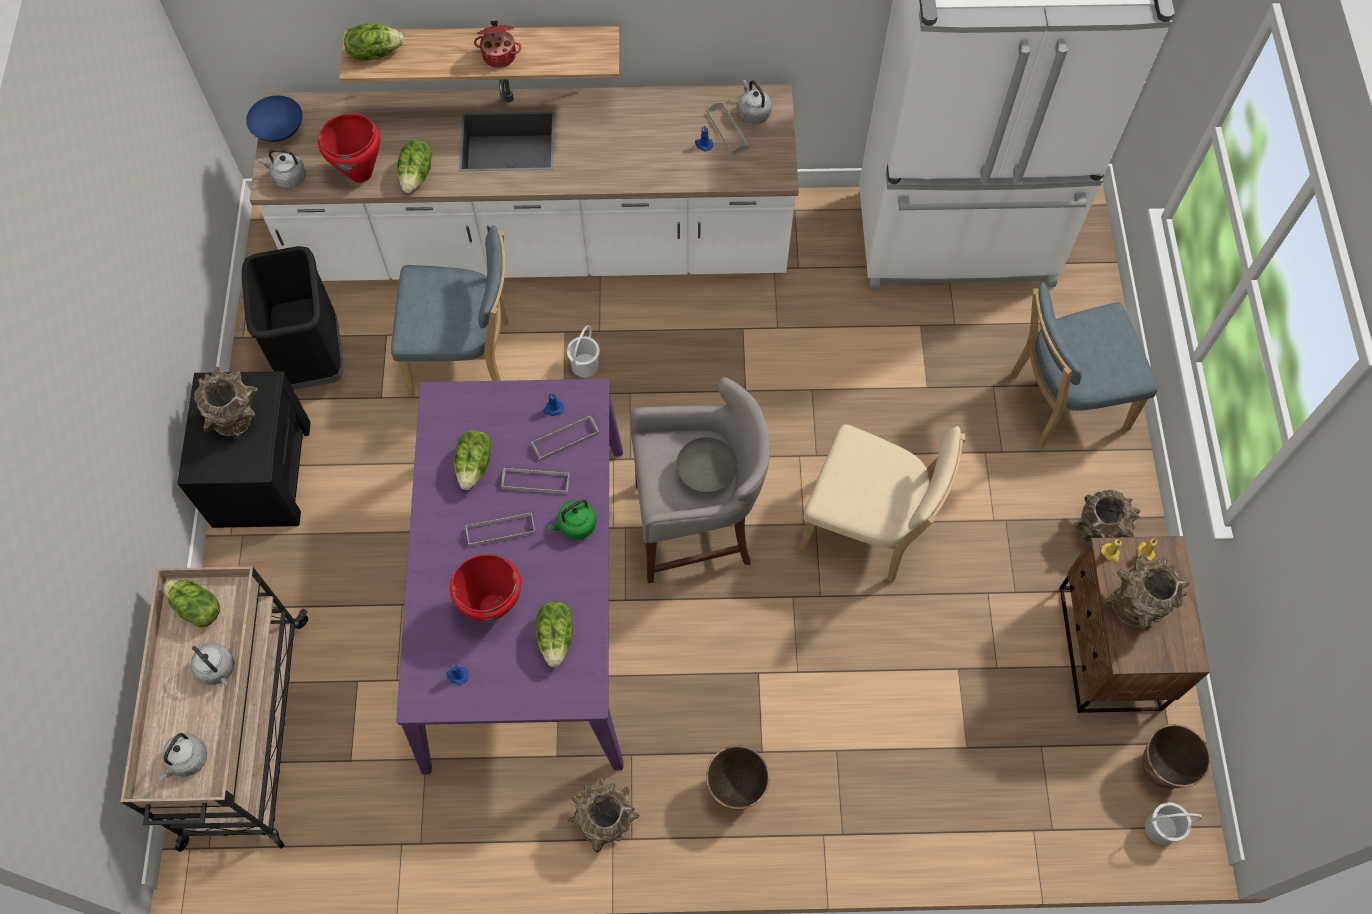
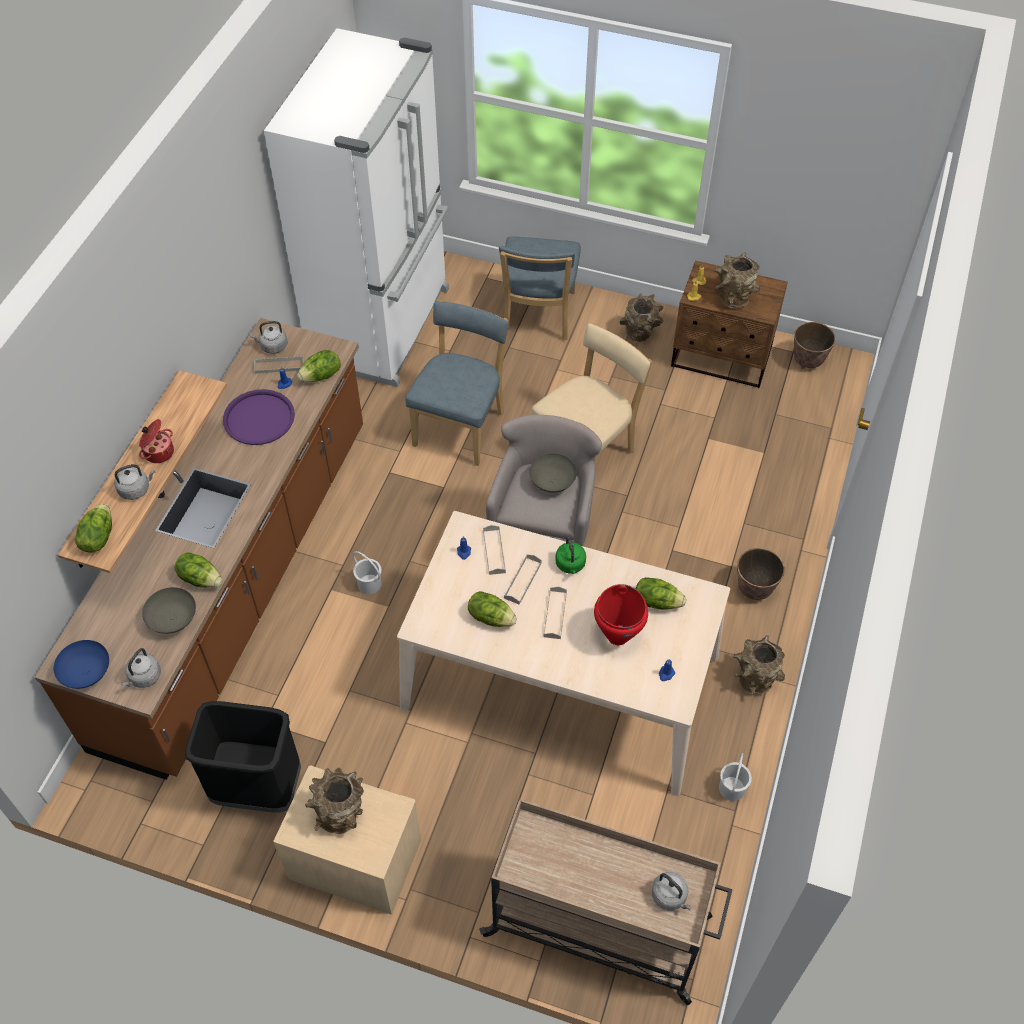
camera: 70 degrees left, 10 degrees down
(197, 609) = (534, 862): lettuce -> lettuce (321, 376)
(218, 669) = (596, 856): grey kettle -> grey kettle (136, 489)
(262, 472) = (354, 858): black nightstand -> beige nightstand
(361, 173) = (174, 620): red cooking pot -> grey bowl
(466, 358) = (319, 667): blue chair -> blue chair (461, 426)
(527, 602) = (561, 682): purple dining table -> beige dining table
(543, 244) = (239, 581): white counter -> brown counter
(644, 141) = (259, 418): none -> purple tray
(1161, 829) = (845, 376): white bucket -> white bucket (732, 788)

